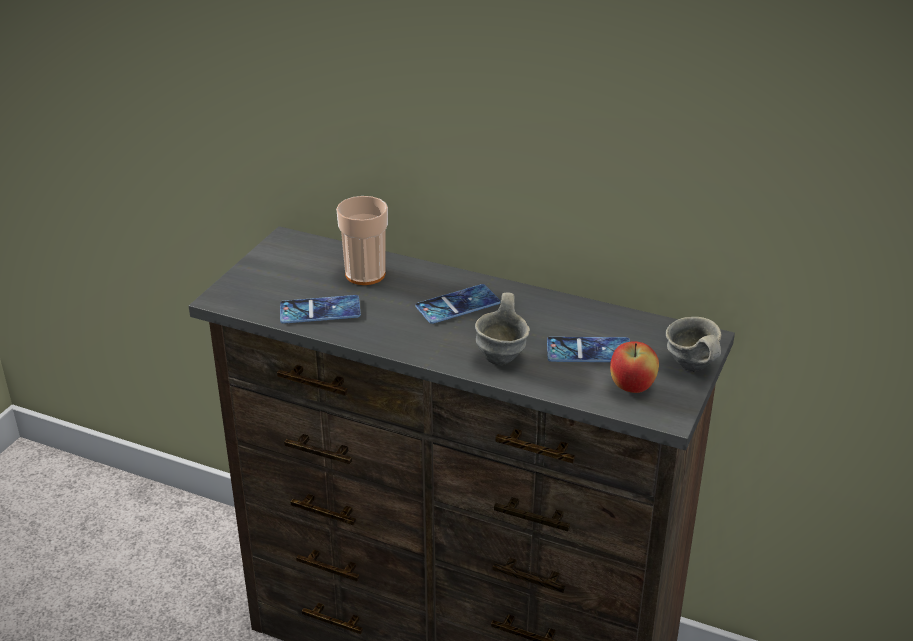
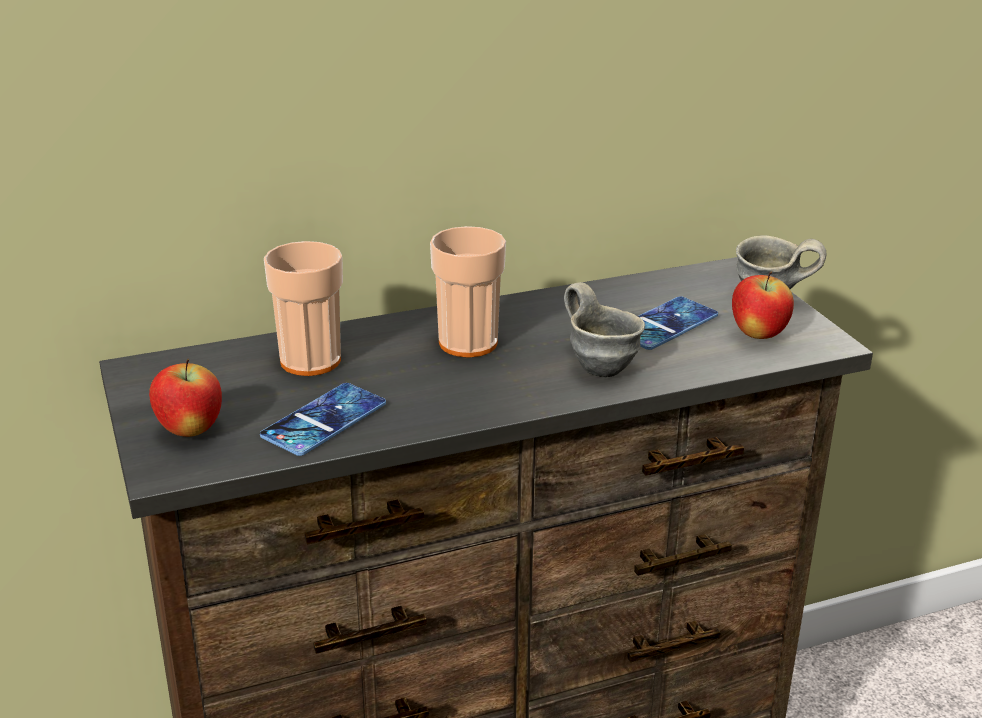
camera: 45 degrees left, 5 degrees down
(257, 284) = (190, 431): none -> apple
(457, 305) = (468, 343): phone -> cup

